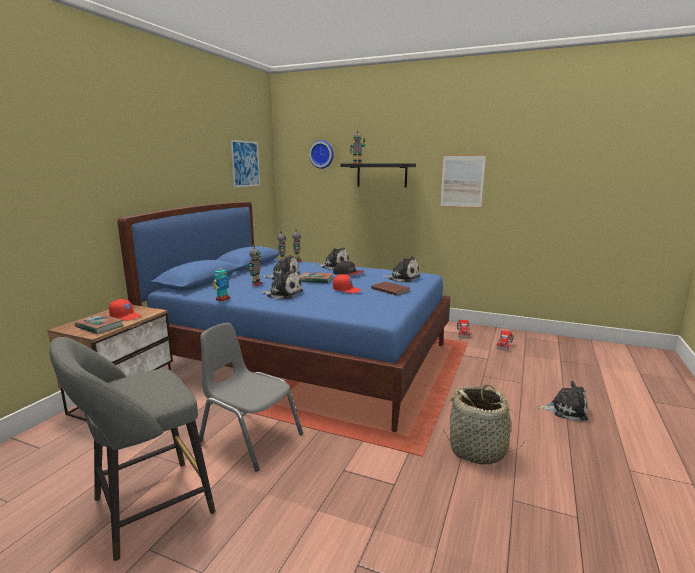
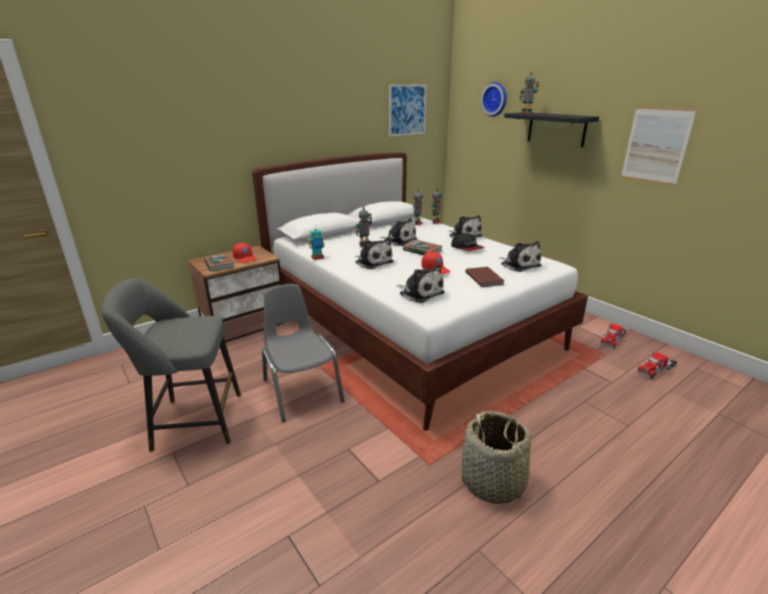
camera: 30 degrees right, 10 degrees up
(304, 358) = (409, 326): blue bed -> white bed
(565, 410) = (653, 480): plush toy -> plush toy (420, 293)

